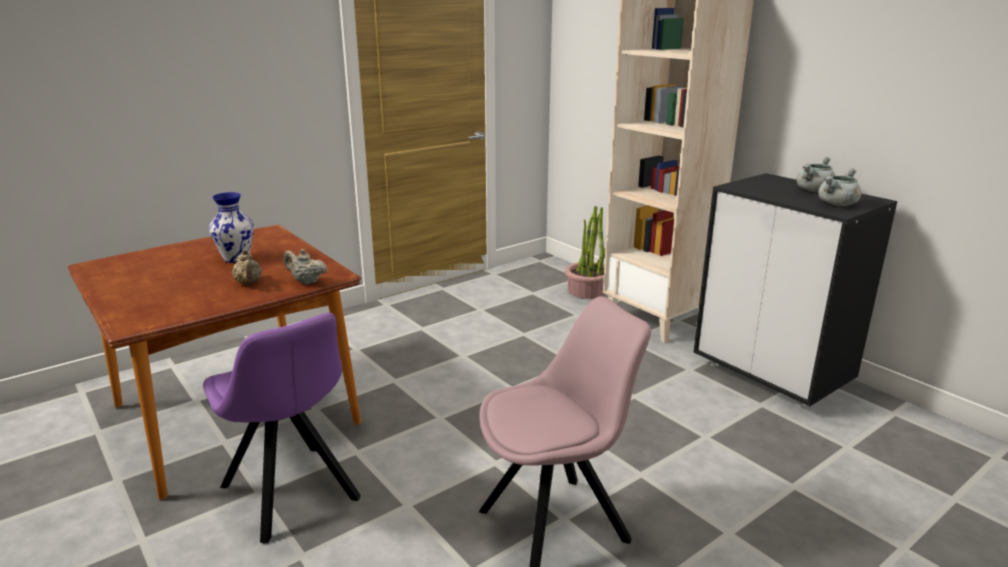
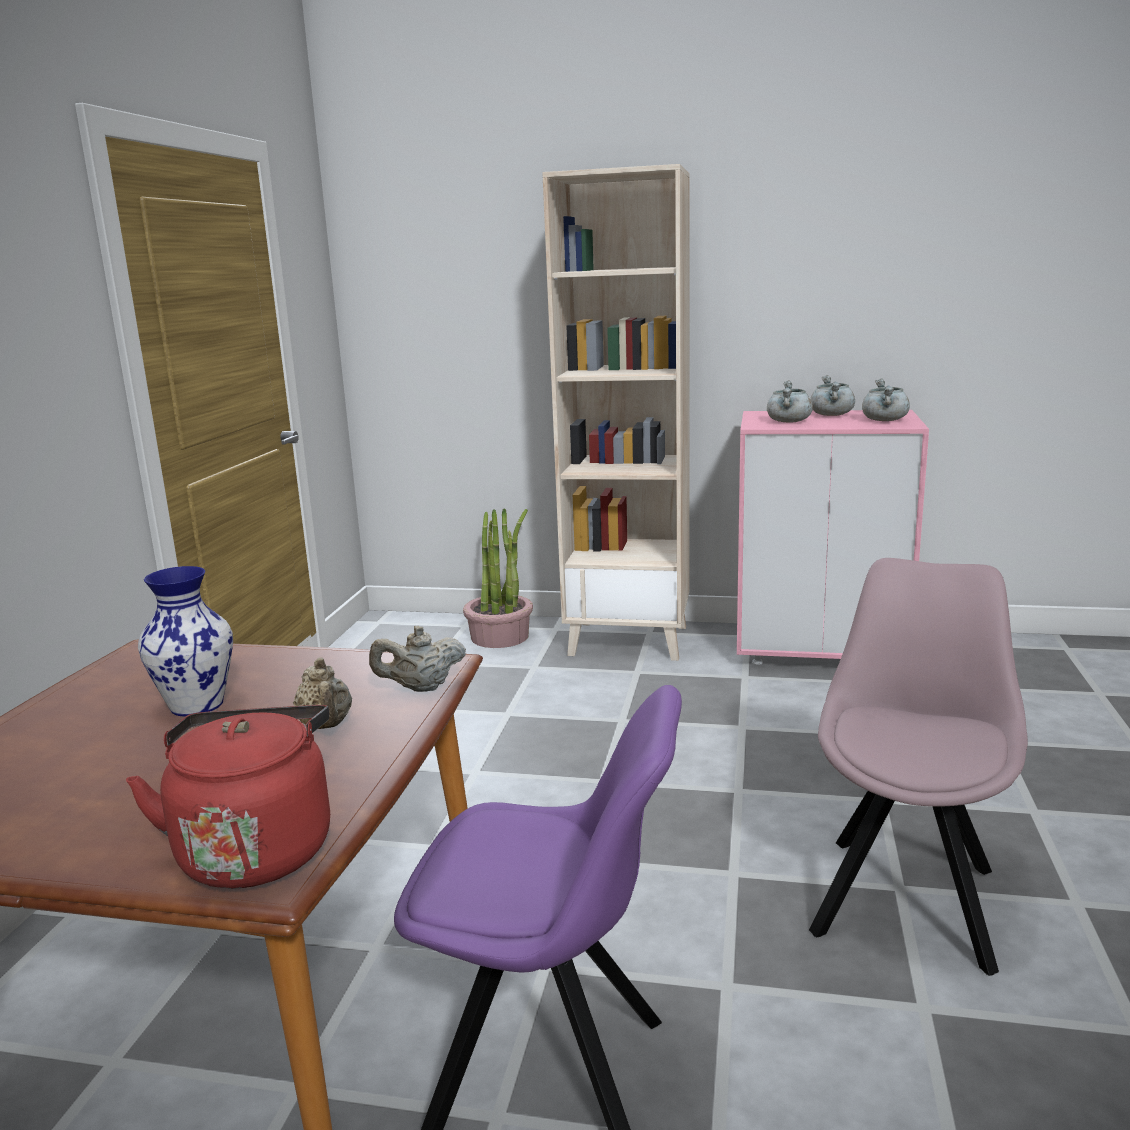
camera: 40 degrees left, 5 degrees down
(144, 315) = (256, 848): none -> red kettle
(249, 283) = (326, 726): beige teapot -> beige teapot turned 45 degrees clockwise
(764, 188) = (789, 422): none -> grey cooking pot
(772, 375) = (820, 651): black cabinet -> pink cabinet

